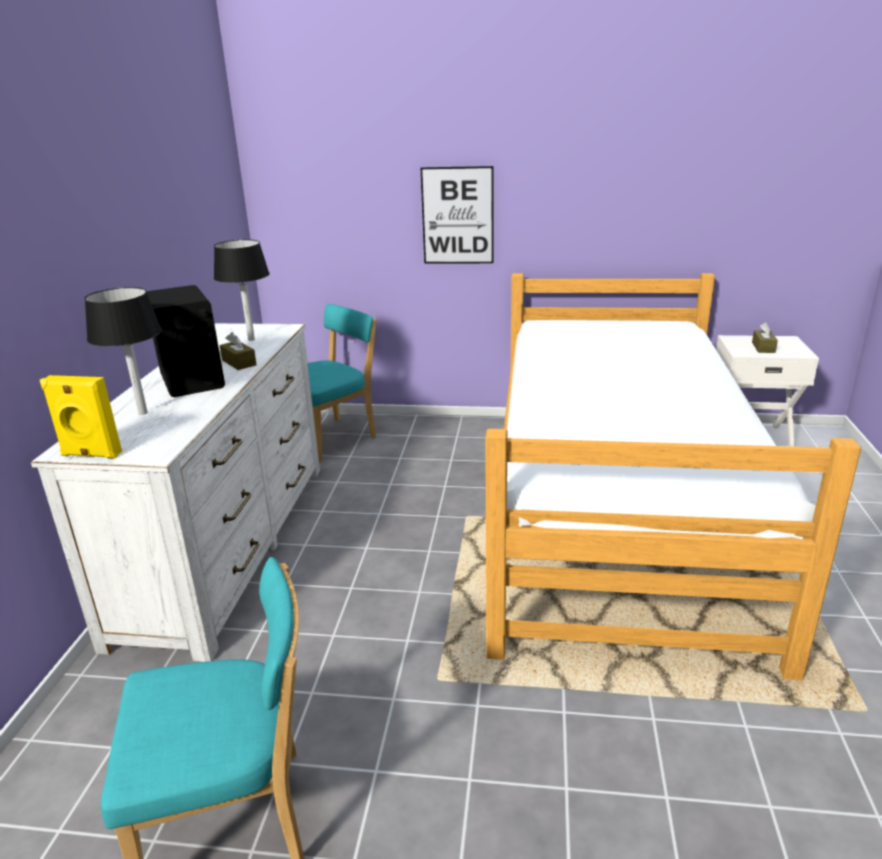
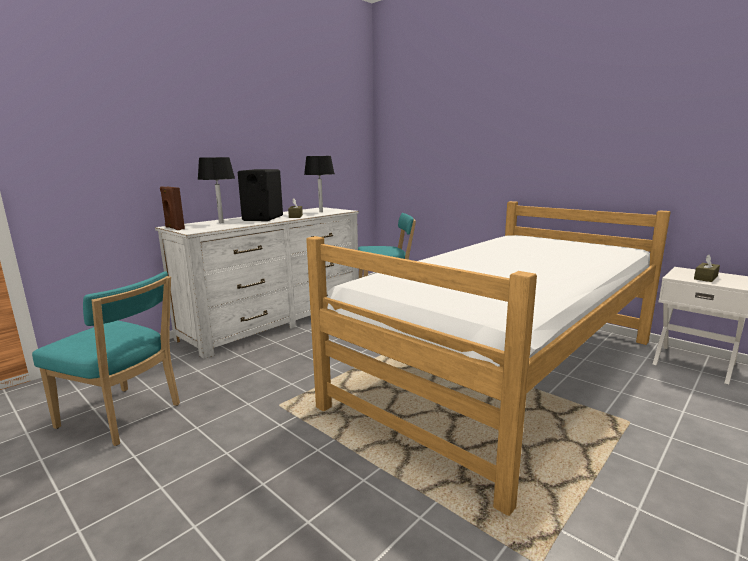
camera: 35 degrees right, 10 degrees down
(90, 455) = (174, 228): yellow speaker -> brown speaker
(457, 216) = (480, 161): picture -> none

